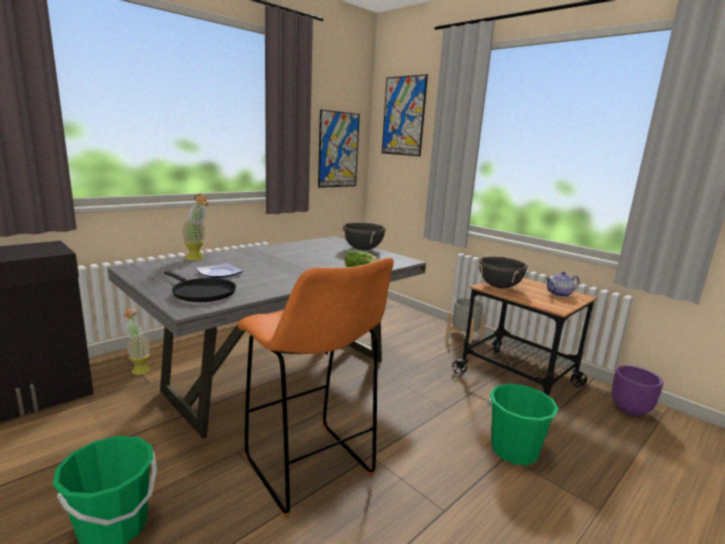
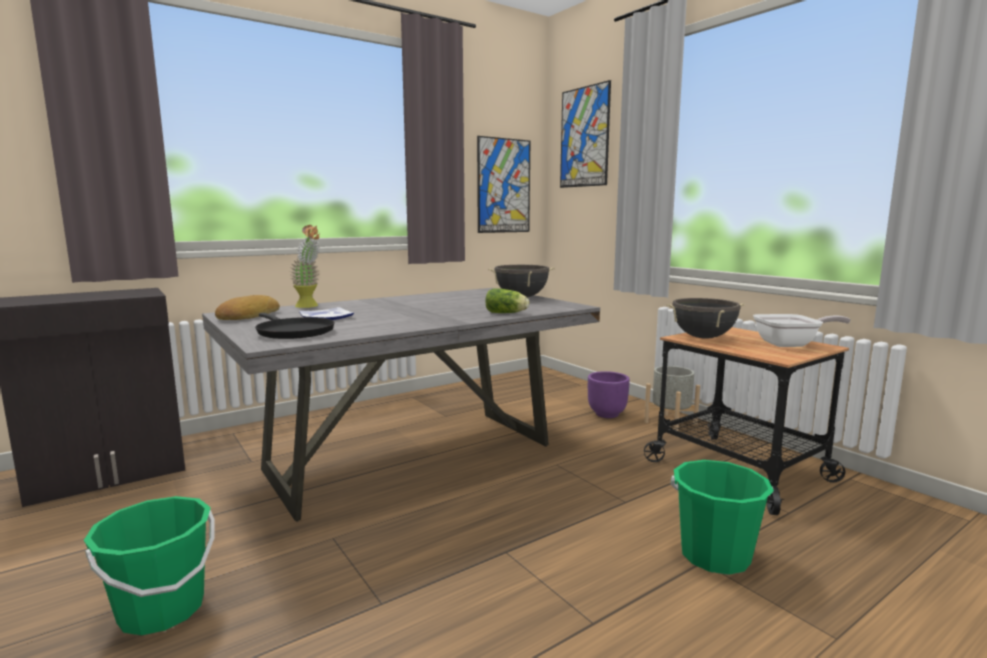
camera: 10 degrees right, 5 degrees down
(138, 369) = (244, 446): potted plant -> none
(150, 271) = (247, 316): none -> bread
(310, 469) = (420, 562): orange stool -> none
(560, 294) = (791, 344): teapot -> frying pan
(630, 410) = (913, 514): purple planter -> purple planter (607, 414)

